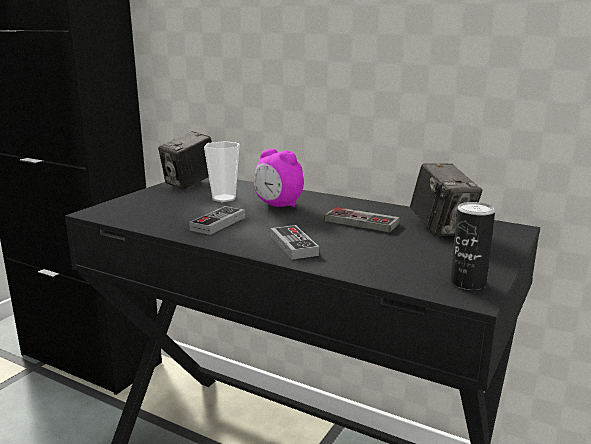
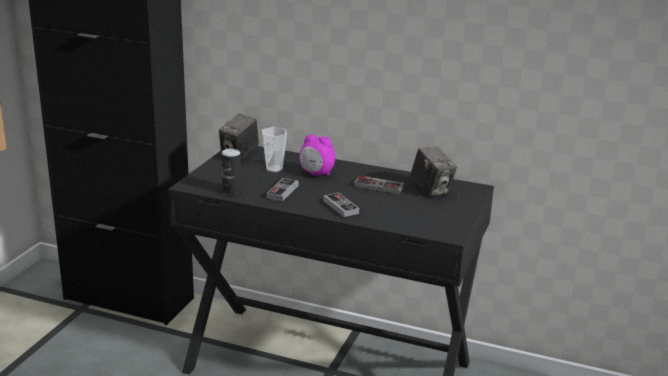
camera: 10 degrees left, 5 degrees up
(467, 283) = (448, 227): can -> can (231, 191)

